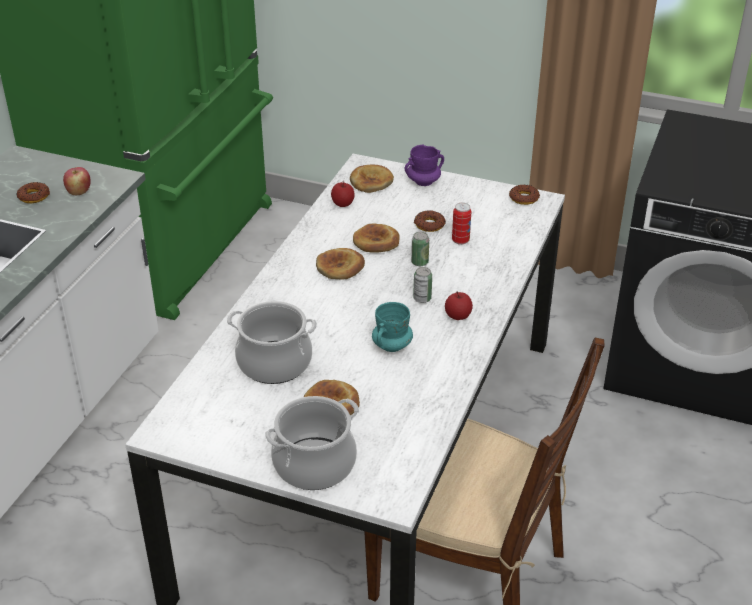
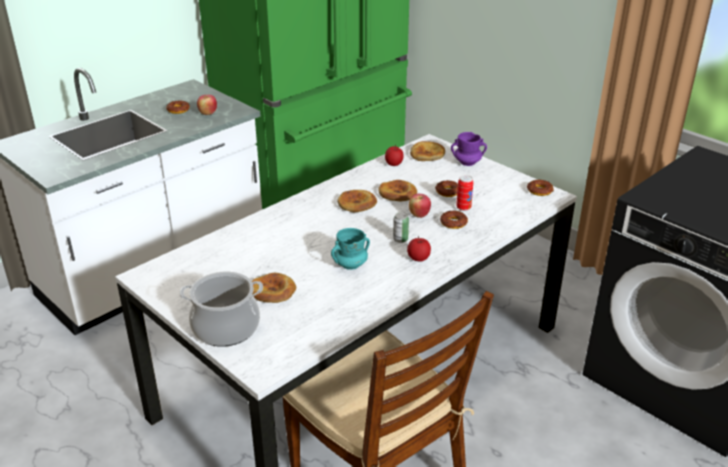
camera: 25 degrees right, 5 degrees down
(274, 363) = (256, 253): cooking pot -> none
(419, 262) = (419, 215): can -> apple
(463, 262) = (453, 223): none -> donut

